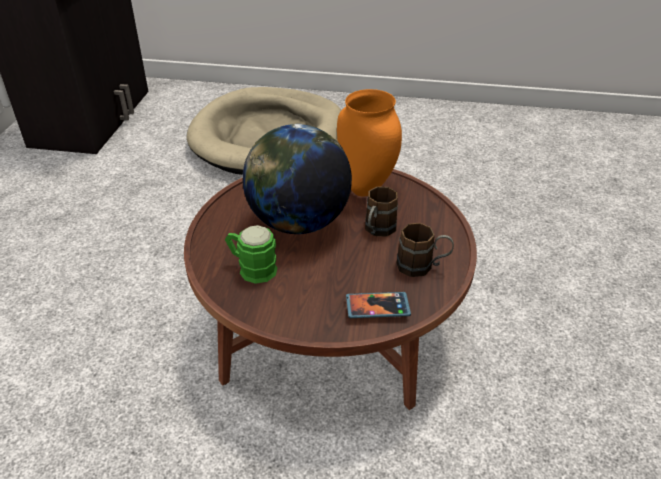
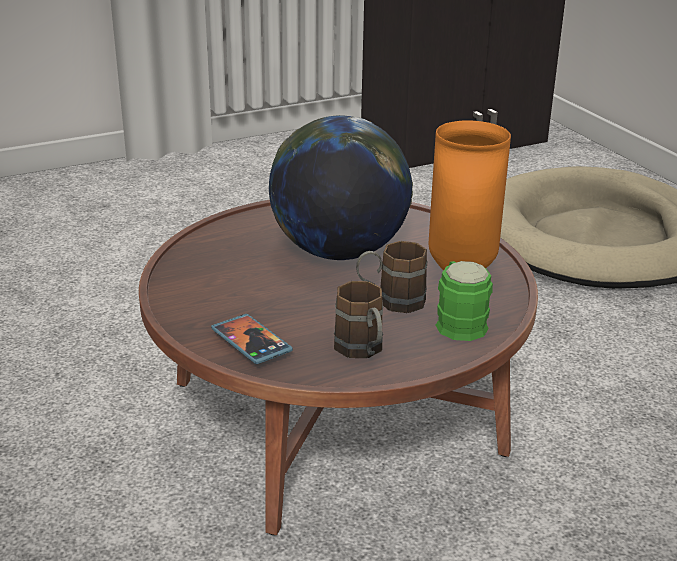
camera: 55 degrees right, 10 degrees down
(251, 268) = (233, 255): green mug -> green mug (458, 321)

